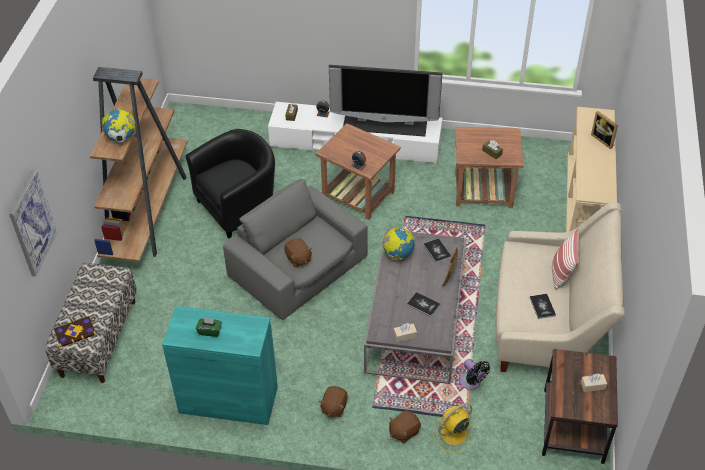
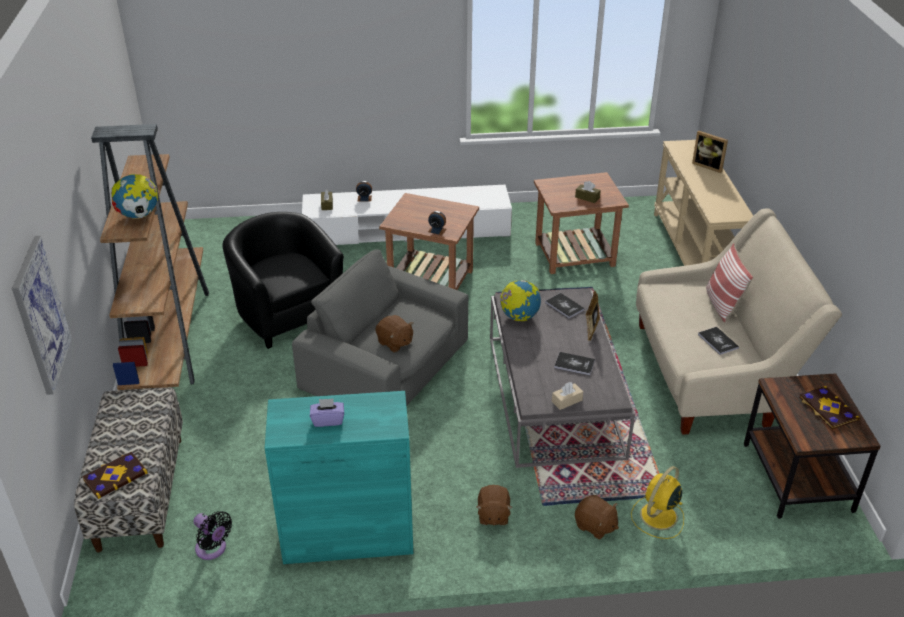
camera: 15 degrees left, 10 degrees down
(210, 331) = (328, 420): green tissue box -> purple tissue box
(239, 207) = (287, 313): black armchair -> black armchair turned 75 degrees counterclockwise
(385, 124) = (442, 199): television -> none
(403, 432) = (595, 526): brown plush toy -> brown plush toy turned 90 degrees counterclockwise
(471, 383) = (653, 453): black fan -> black fan (213, 549)
(593, 385) = (827, 409): beige tissue box -> book

